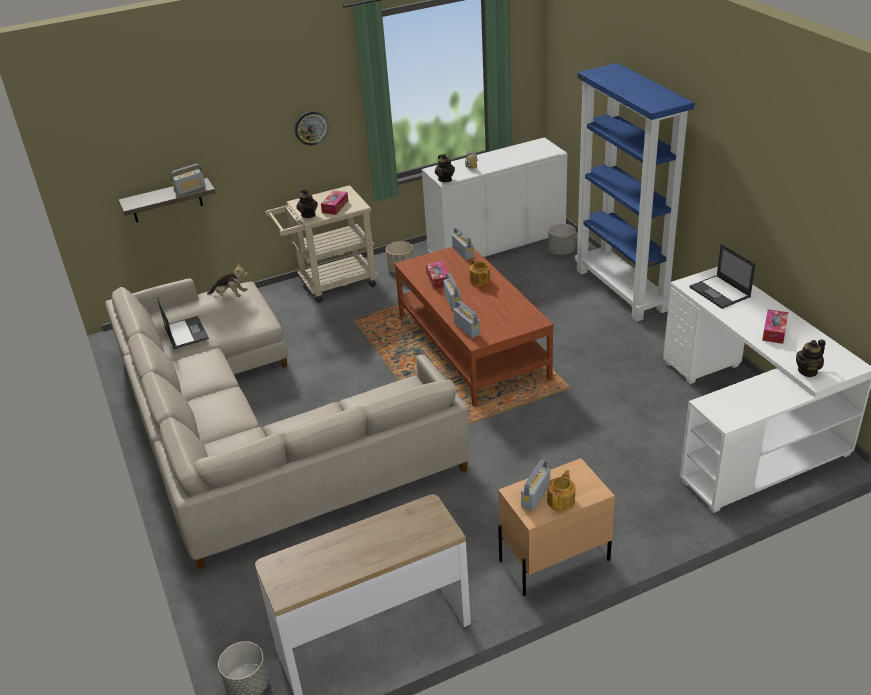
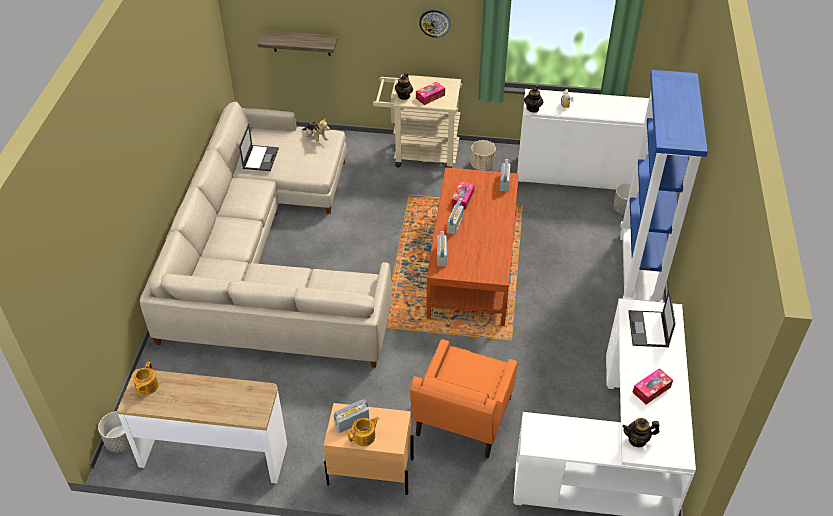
camera: 30 degrees right, 10 degrees up
(190, 189) = (316, 42): radio -> none
(479, 281) = (492, 216): teapot -> teapot (146, 386)
(593, 470) = (462, 419): none -> orange armchair

